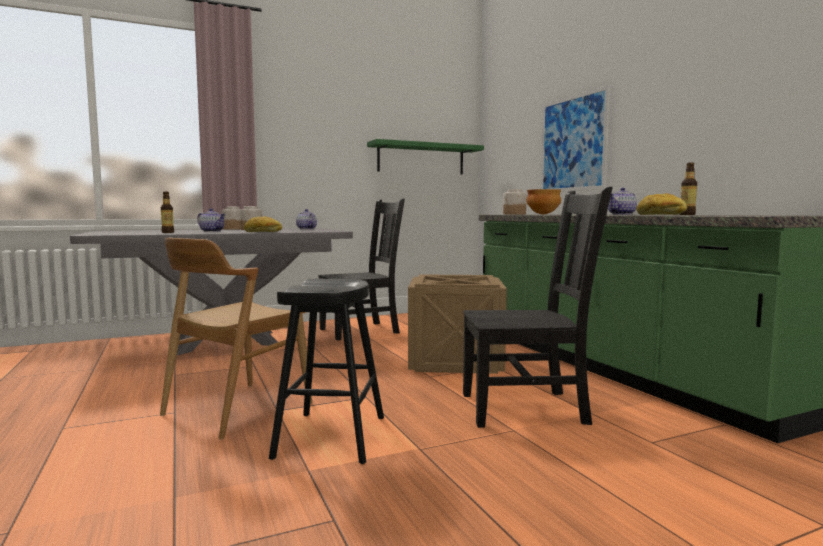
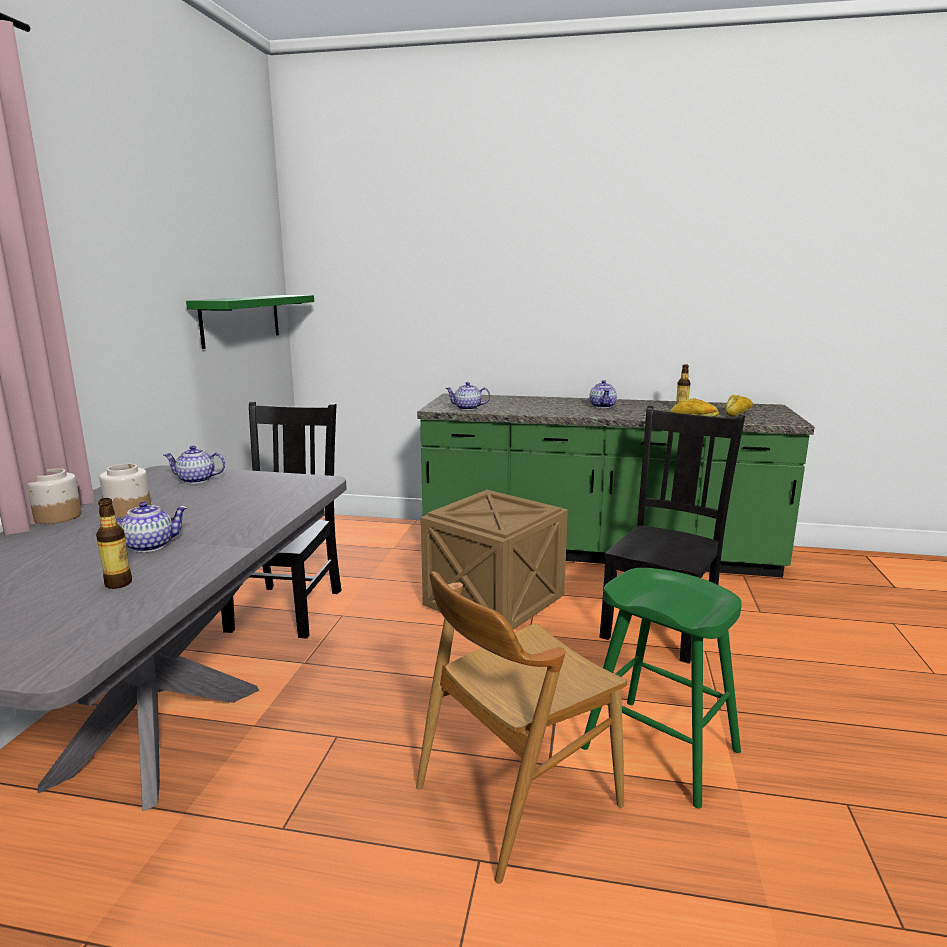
camera: 55 degrees left, 10 degrees up
(237, 409) = (516, 796): brown chair -> brown chair turned 75 degrees clockwise
(263, 232) = (256, 519): bread -> bread (738, 413)
(331, 436) = (659, 749): black stool -> green stool
(514, 214) = (468, 408): jar -> teapot
(543, 214) = (527, 411): bowl -> none
(573, 143) = (480, 313): picture -> none

